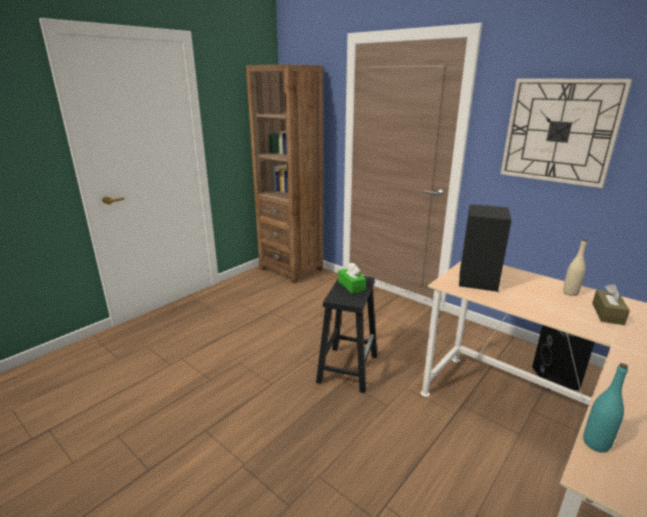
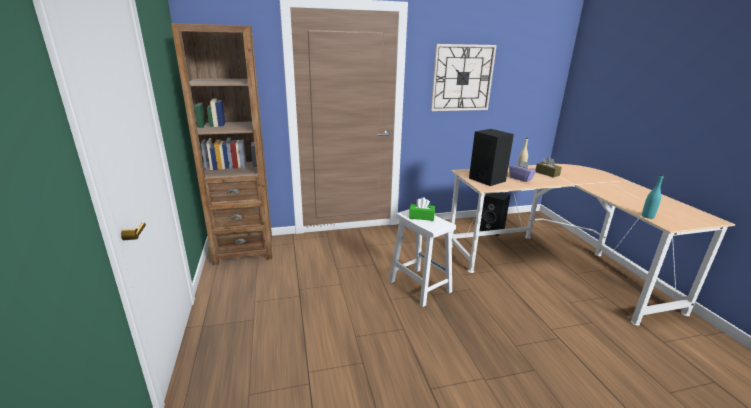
camera: 55 degrees left, 0 degrees up
(348, 368) = (419, 286): black stool -> white stool
(533, 299) = (520, 178): none -> purple tissue box

